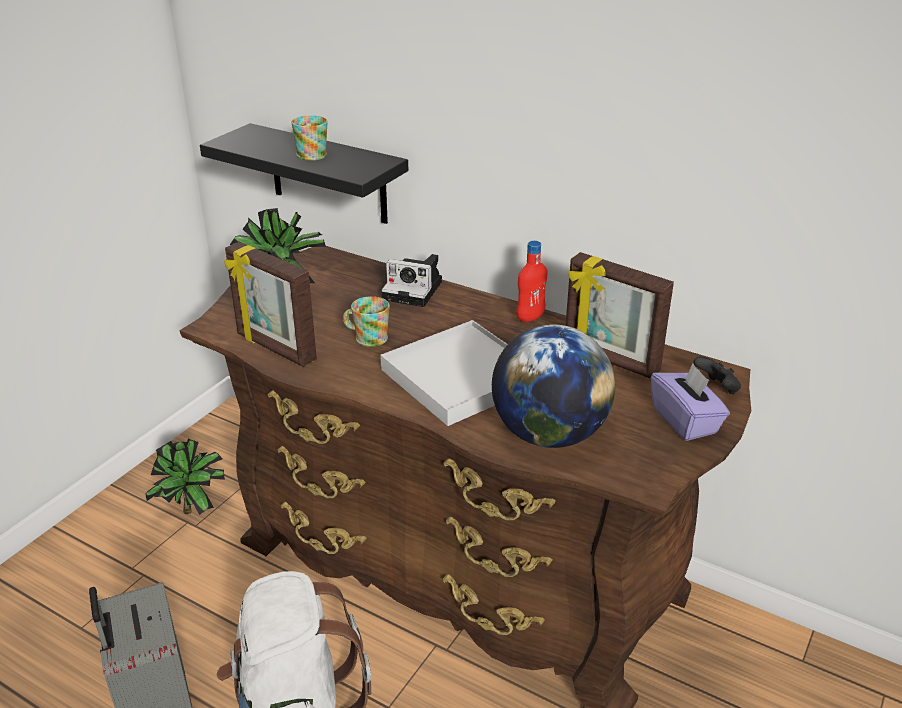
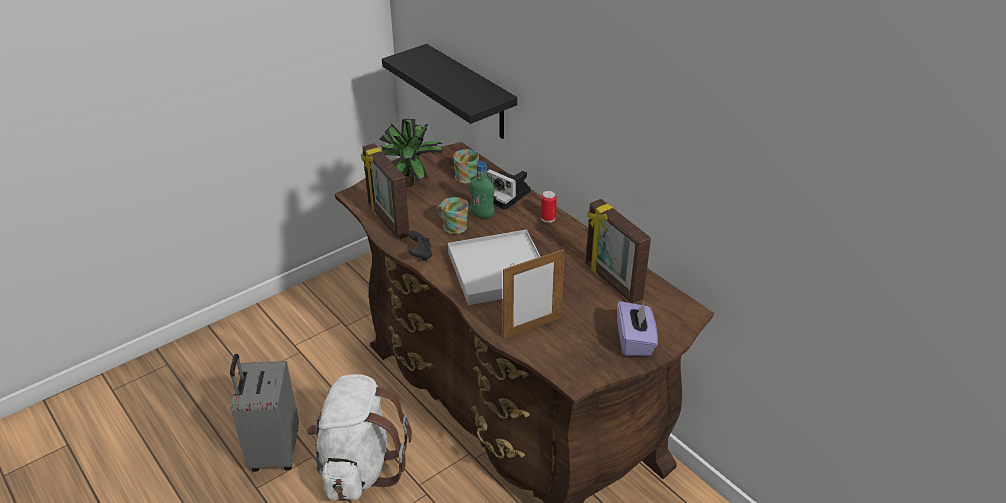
camera: 20 degrees right, 5 degrees up
(194, 511) = (348, 315): potted plant -> none
(310, 154) = (451, 80): mug -> mug (466, 175)
(398, 318) = (482, 215): none -> green bottle
(483, 306) = (548, 218): none -> can
(530, 317) = (576, 234): red bottle -> none
(549, 434) = (532, 328): globe -> picture frame
(717, 388) = (676, 322): black game controller -> black game controller (420, 255)

